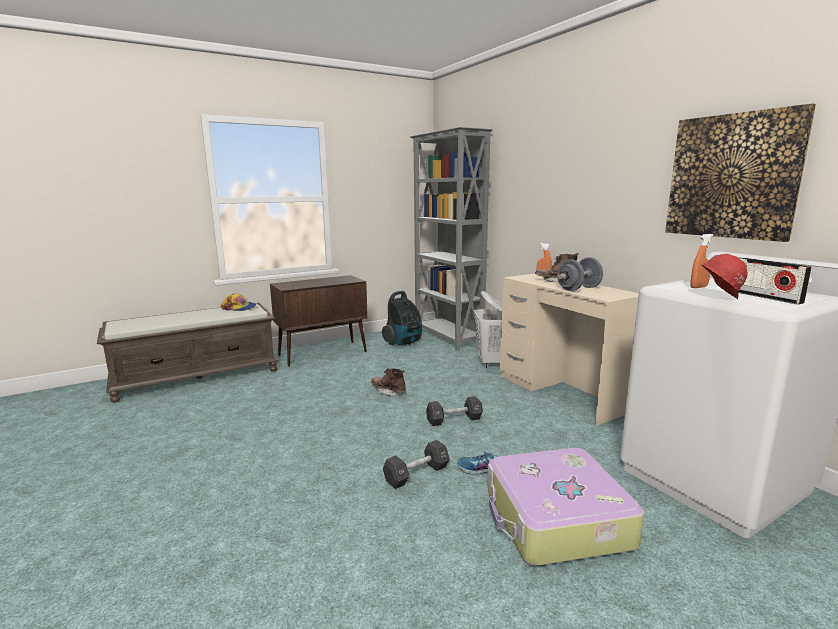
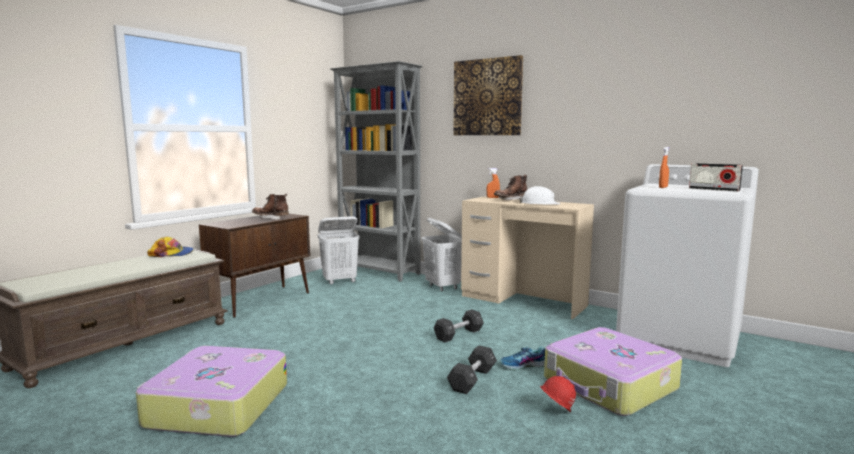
camera: 25 degrees left, 5 degrees down
(198, 447) = (216, 406): none -> suitcase
(388, 391) = (372, 323): brown boot -> brown boot (270, 218)
(404, 343) = (340, 281): vacuum cleaner -> white laundry basket
(578, 289) = (539, 204): grey dumbbell -> white hard hat
(718, 298) = (690, 191): red hard hat -> red hard hat (555, 413)
(732, 176) = (655, 108): picture -> picture (487, 97)

